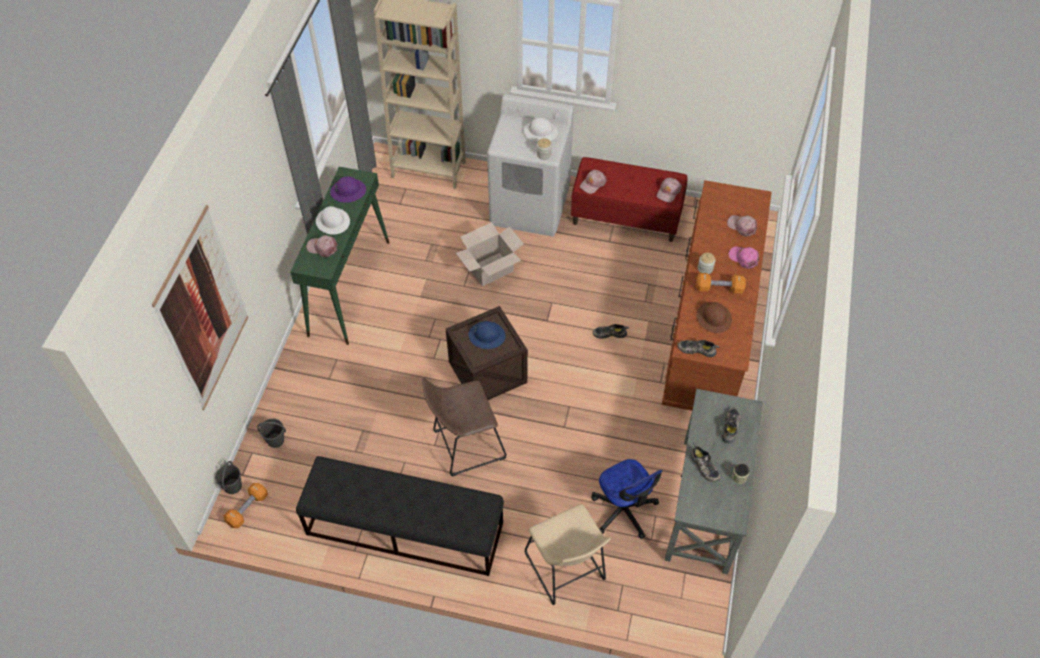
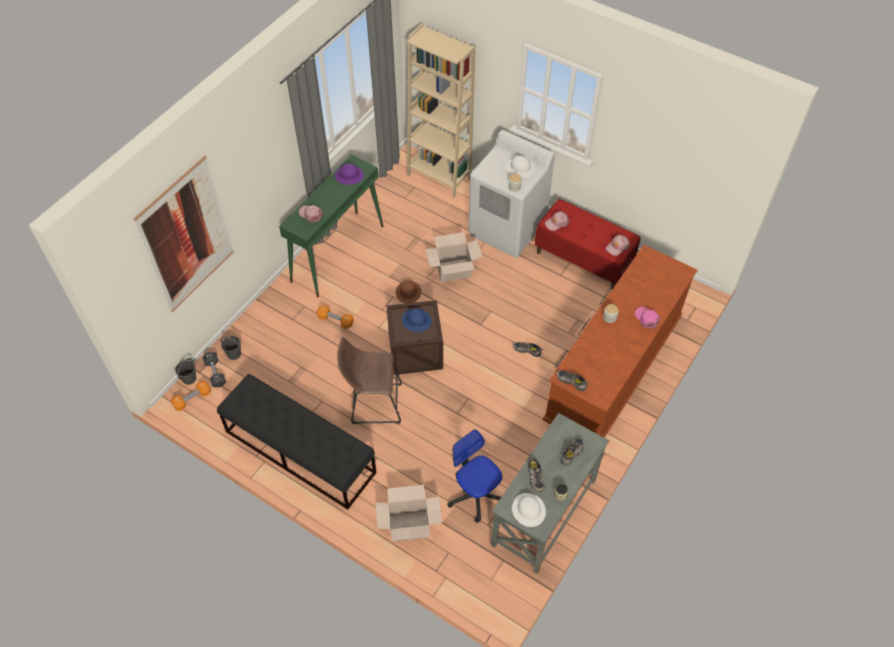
camera: 20 degrees right, 0 degrees up
(263, 469) = (215, 373): none -> black dumbbell
(333, 222) = (327, 196): white hard hat -> white hard hat (528, 510)
(566, 571) = (409, 526): beige stool -> cardboard box
(623, 510) = (475, 494): office chair -> office chair turned 150 degrees clockwise
(714, 318) = (598, 360): brown hard hat -> brown hard hat (408, 292)
(719, 288) = (614, 337): orange dumbbell -> orange dumbbell (335, 320)
(742, 226) = (657, 291): pink cap -> none

